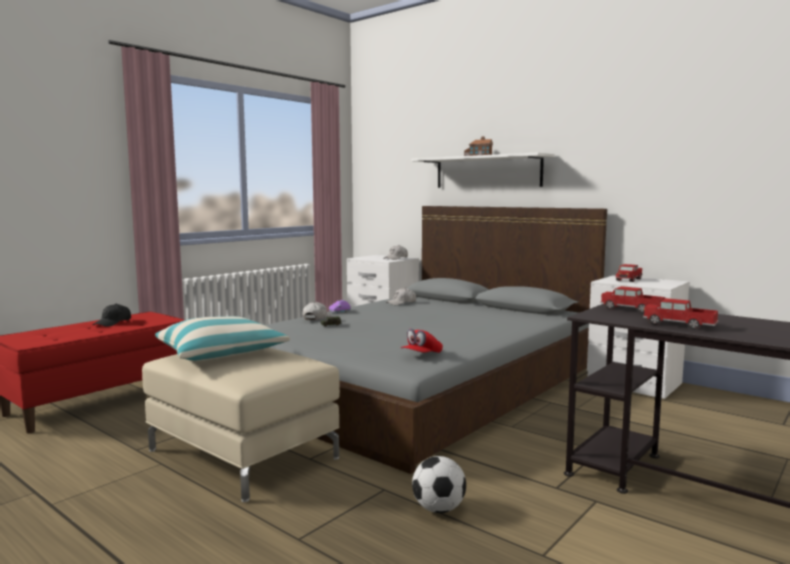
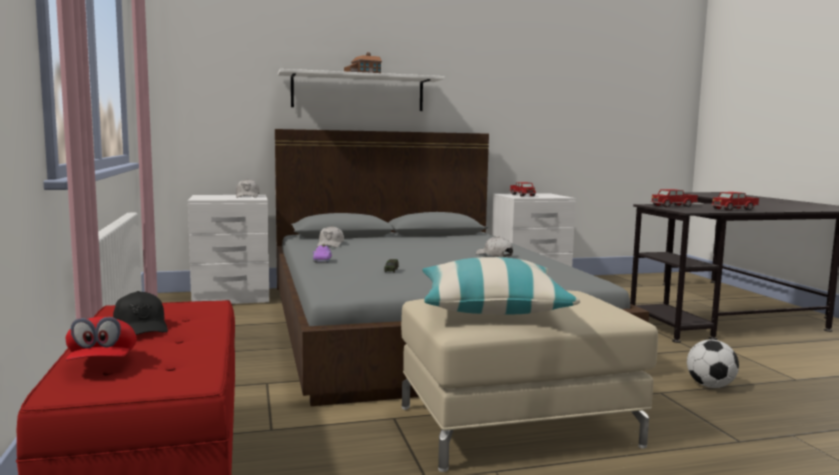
camera: 55 degrees left, 0 degrees up
(316, 318) = (343, 269): white cap -> white cap (494, 255)
(421, 355) = (556, 274): red cap -> red cap (102, 364)

